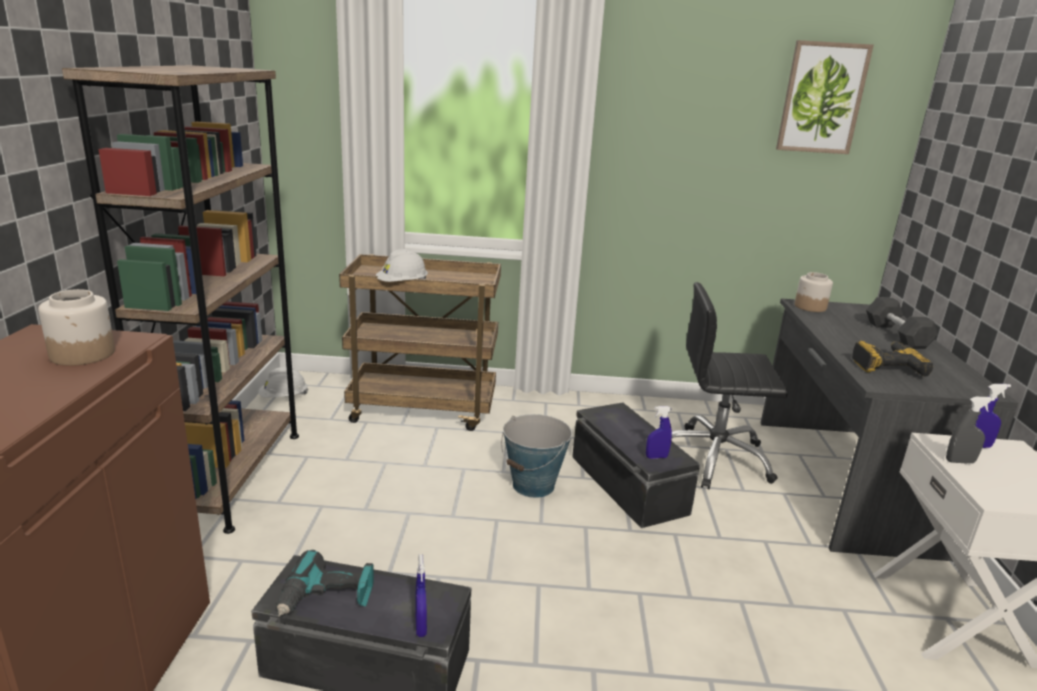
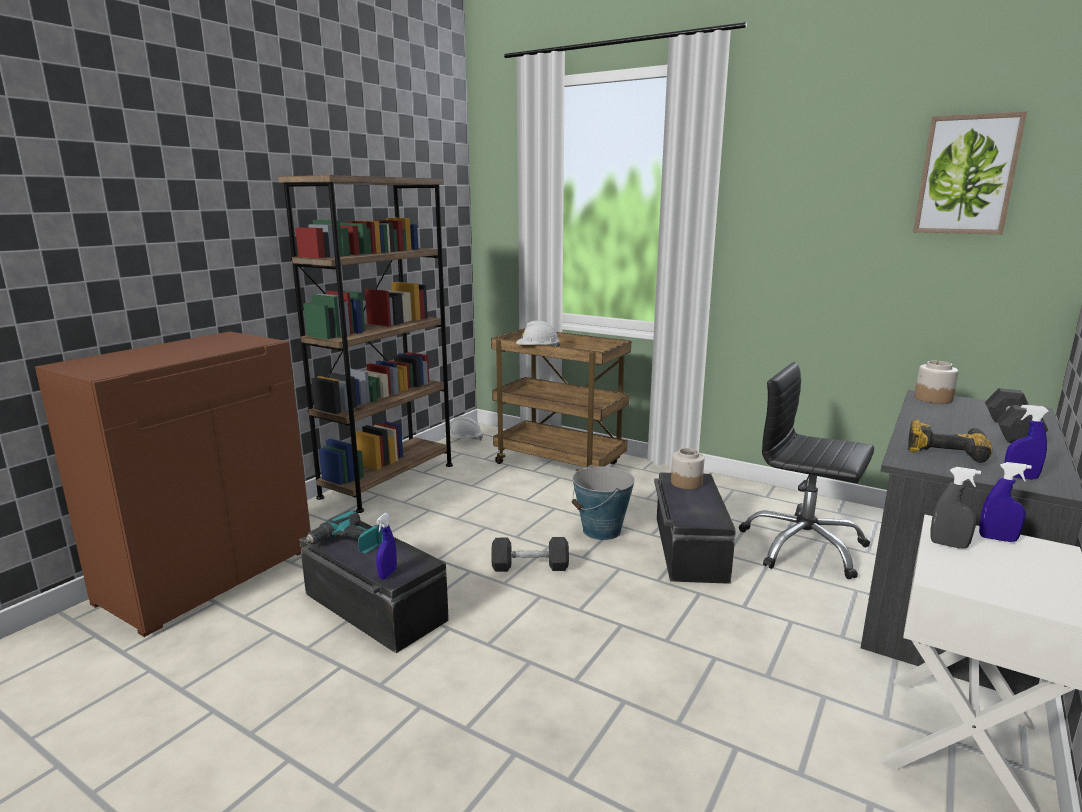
camera: 30 degrees right, 5 degrees down
(83, 354) = (230, 344): jar -> jar (686, 483)
(498, 551) = (530, 566): none -> grey dumbbell
(656, 457) = (696, 516): blue spray bottle -> blue spray bottle (1020, 477)

